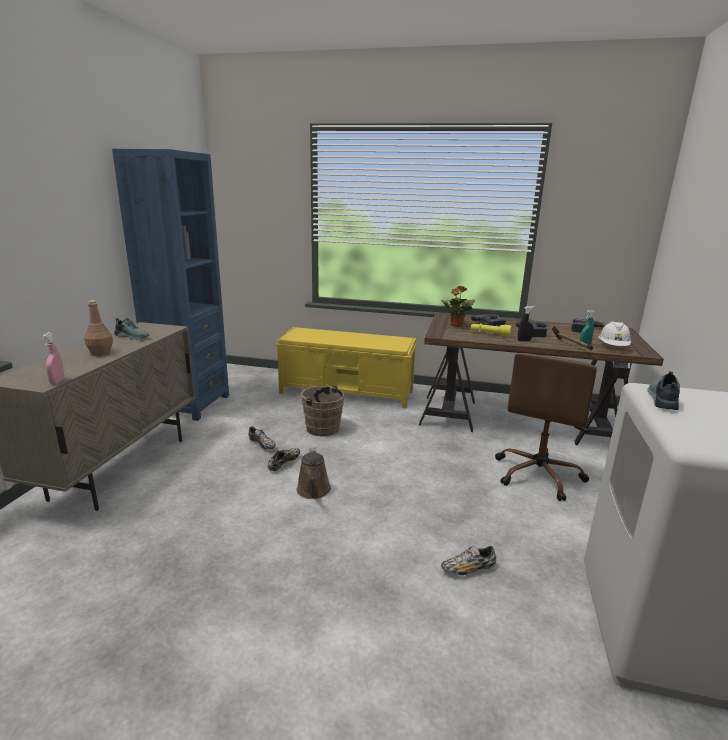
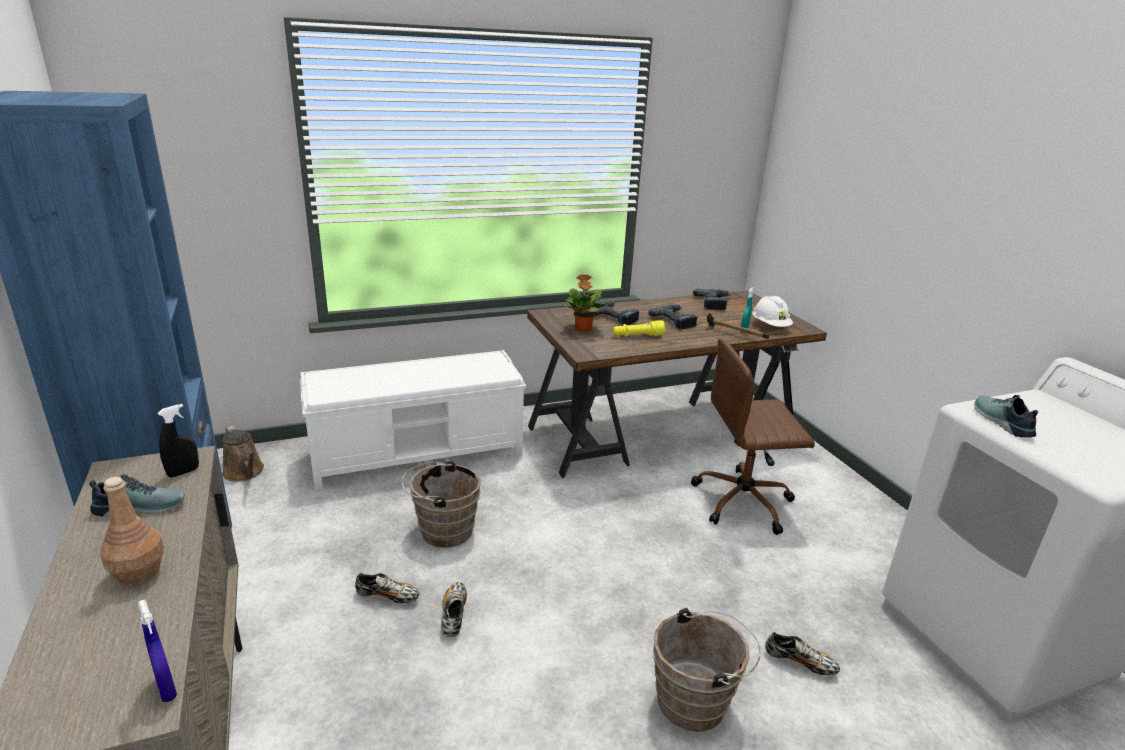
camera: 35 degrees left, 5 degrees up
(57, 382) = (166, 688): pink spray bottle -> blue spray bottle
(313, 491) = (540, 642): brown watering can -> brown watering can (245, 472)
(347, 392) = (419, 454): yellow bench -> white bench
(371, 555) = (697, 701): none -> brown bucket
(468, 569) = (799, 662): shoe -> shoe turned 105 degrees counterclockwise
(524, 340) = (683, 338): black spray bottle -> black spray bottle (183, 472)
(538, 475) = (744, 501): brown office chair -> brown office chair turned 90 degrees clockwise

